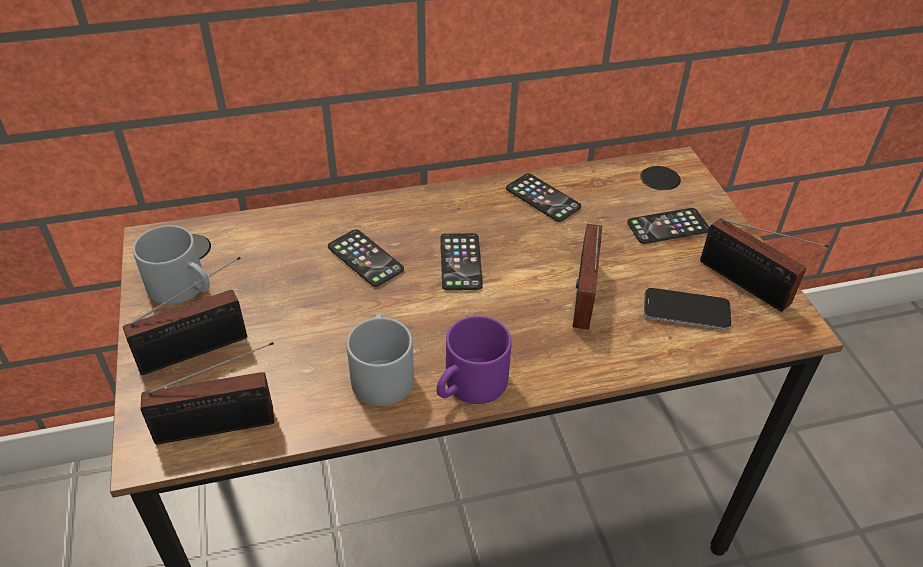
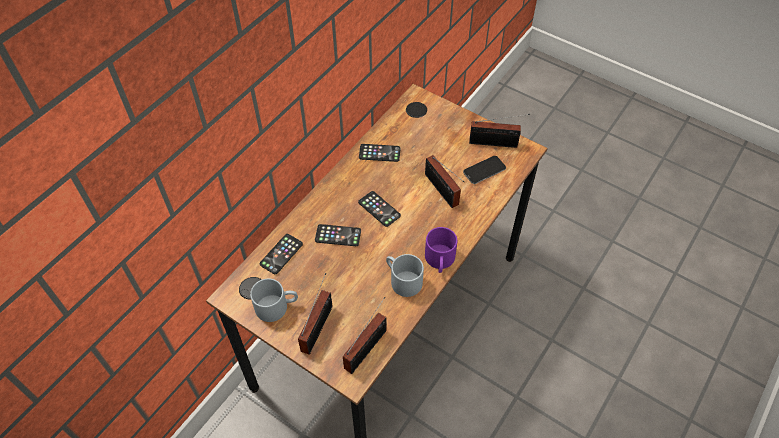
camera: 40 degrees left, 10 degrees up
(668, 226) = (442, 134): phone -> phone (281, 254)

